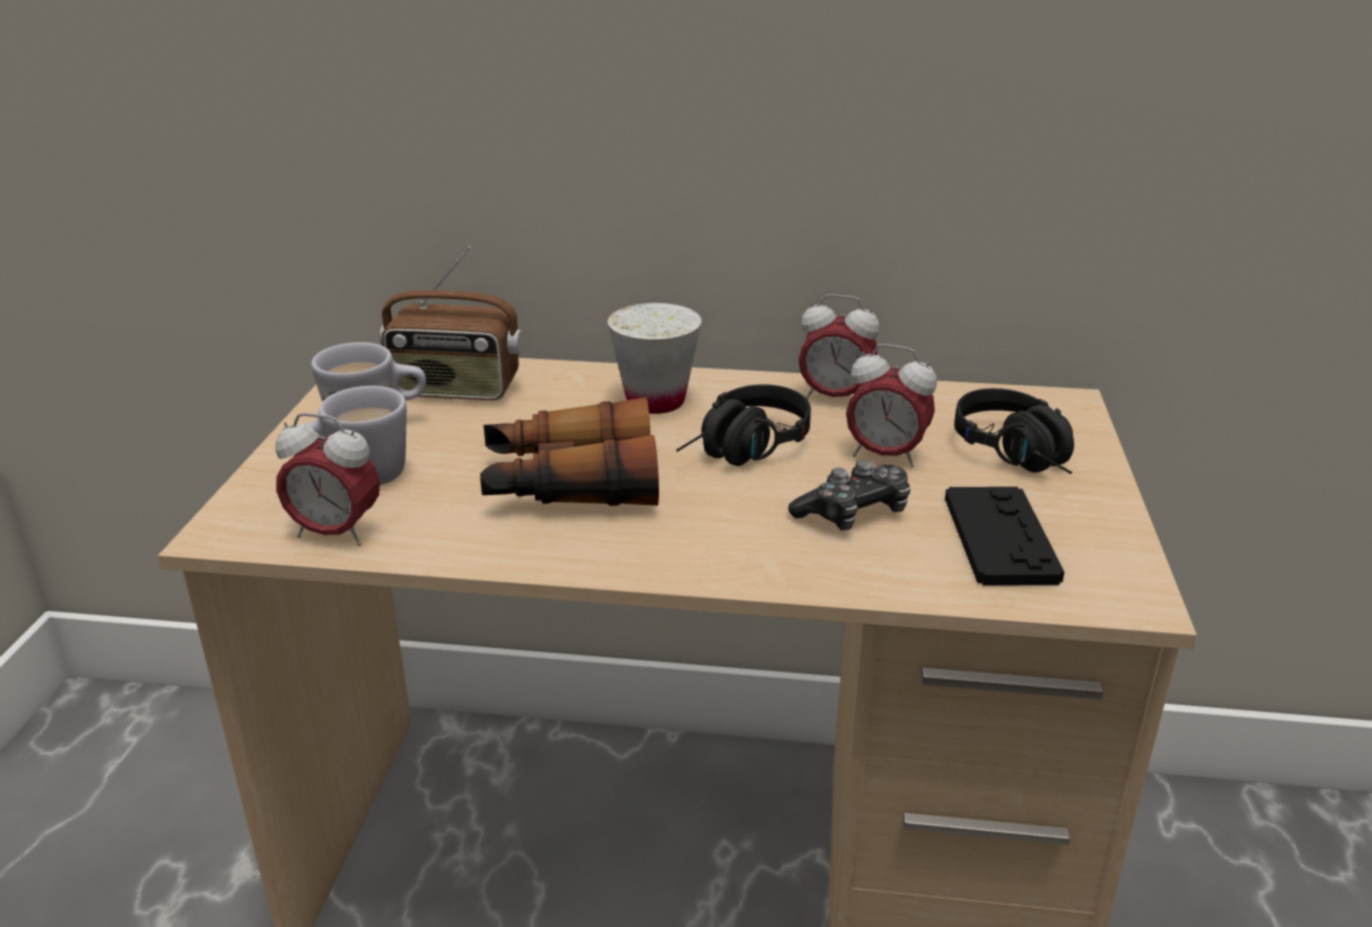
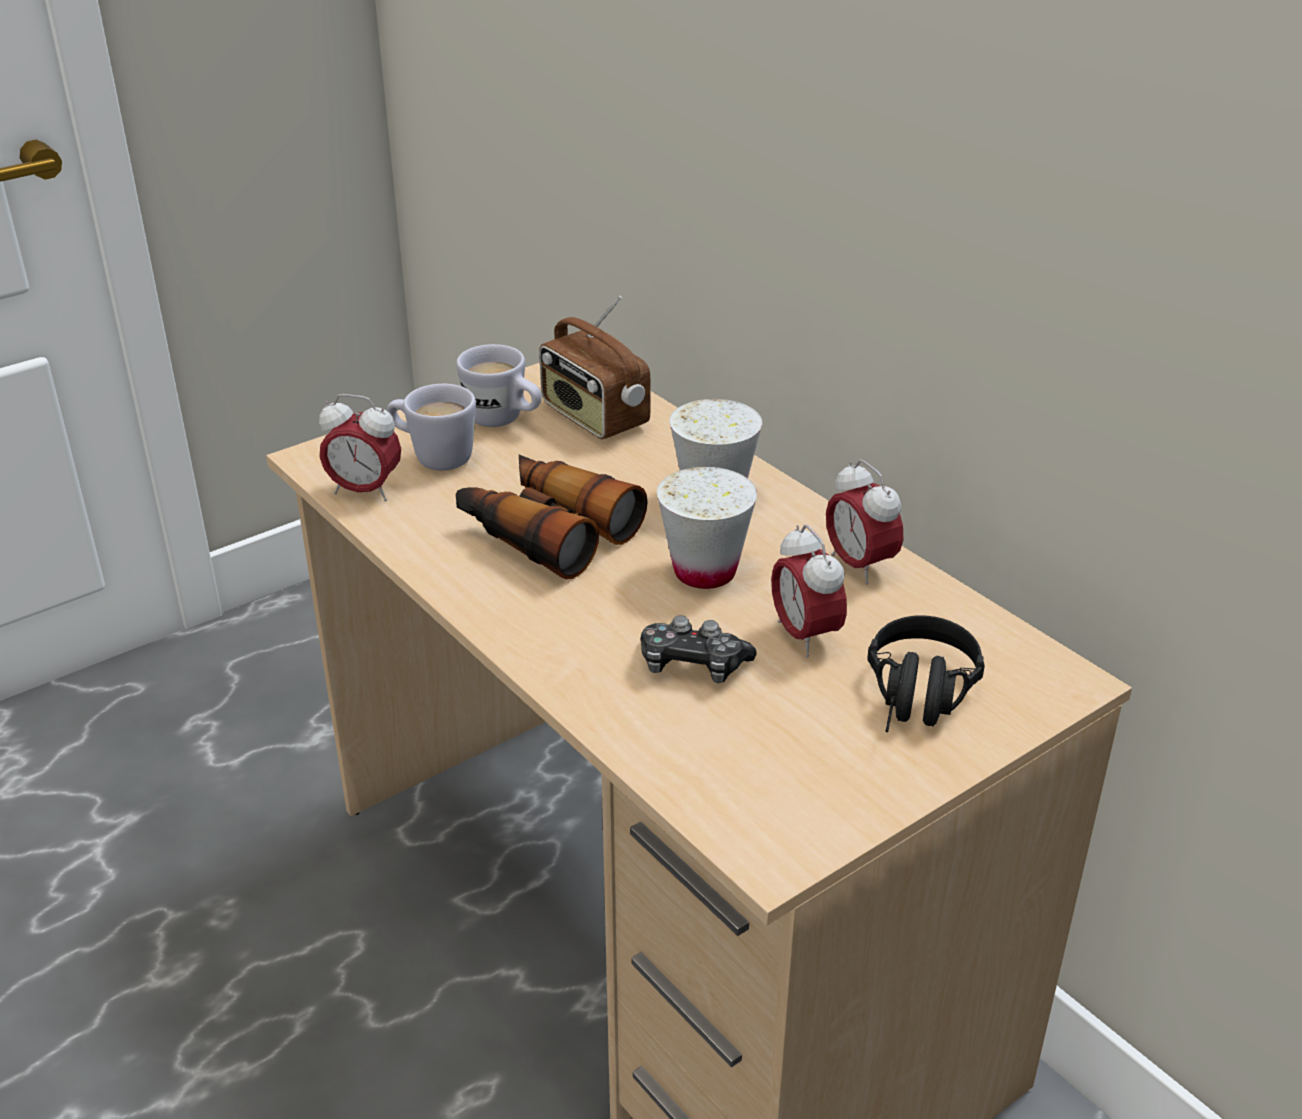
camera: 45 degrees right, 5 degrees up
(336, 533) = (365, 491): alarm clock -> alarm clock turned 45 degrees counterclockwise
(743, 451) = (705, 572): black headphones -> white cup
(1000, 538) = (764, 750): black game controller -> none

